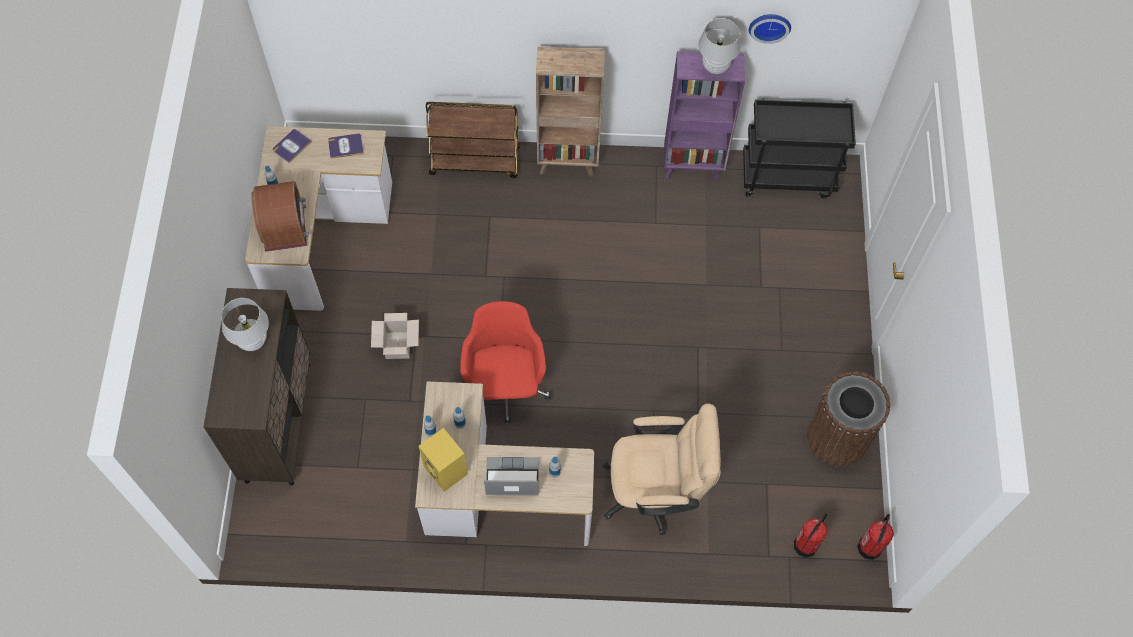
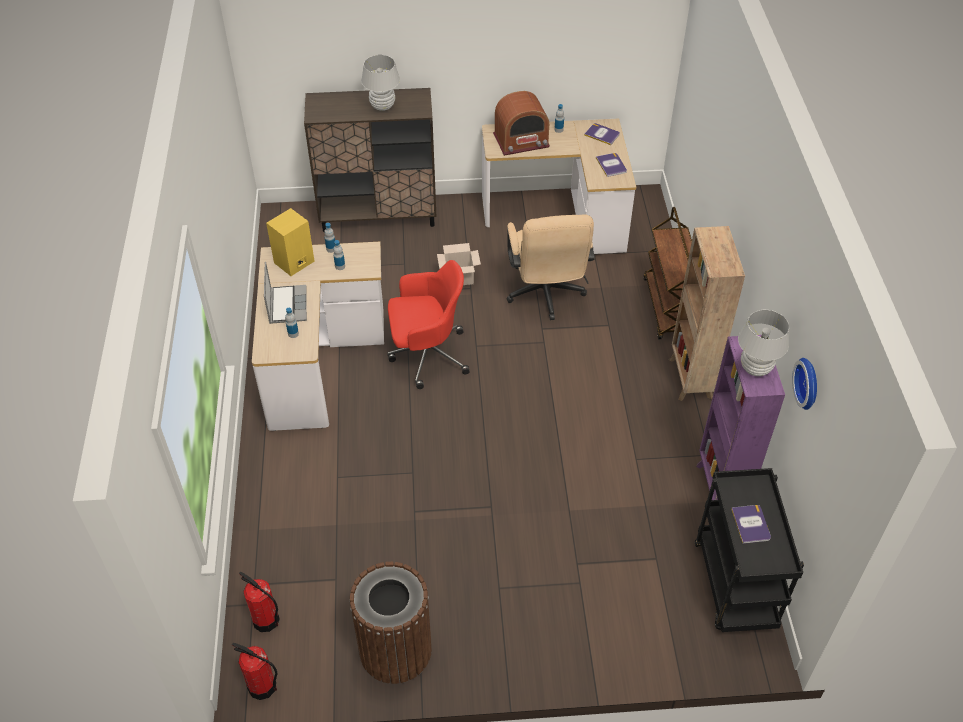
camera: 85 degrees right, 15 degrees down
(656, 491) = (324, 481): beige office chair -> beige office chair (546, 295)
(803, 128) = (751, 524): none -> book

